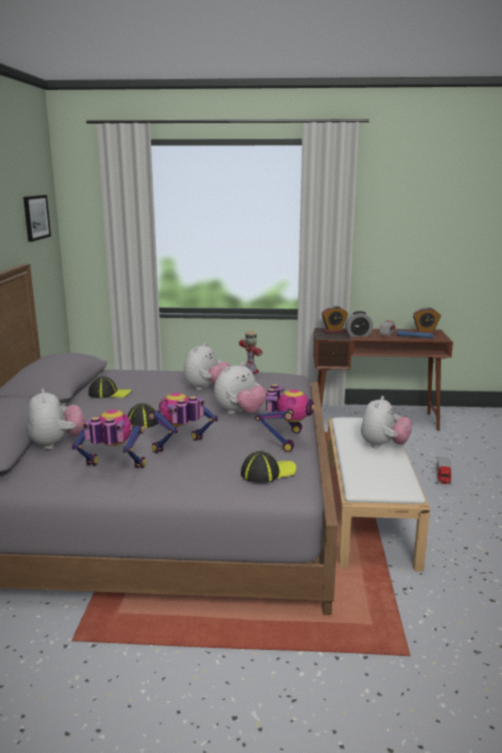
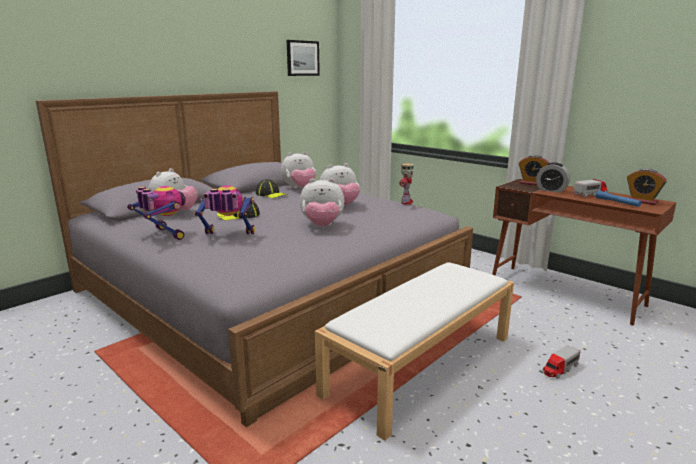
camera: 40 degrees right, 0 degrees up
(268, 472) = (239, 269): cap -> none
(285, 440) = (310, 253): toy robot -> none
(383, 446) = (442, 297): plush toy -> plush toy (299, 188)

